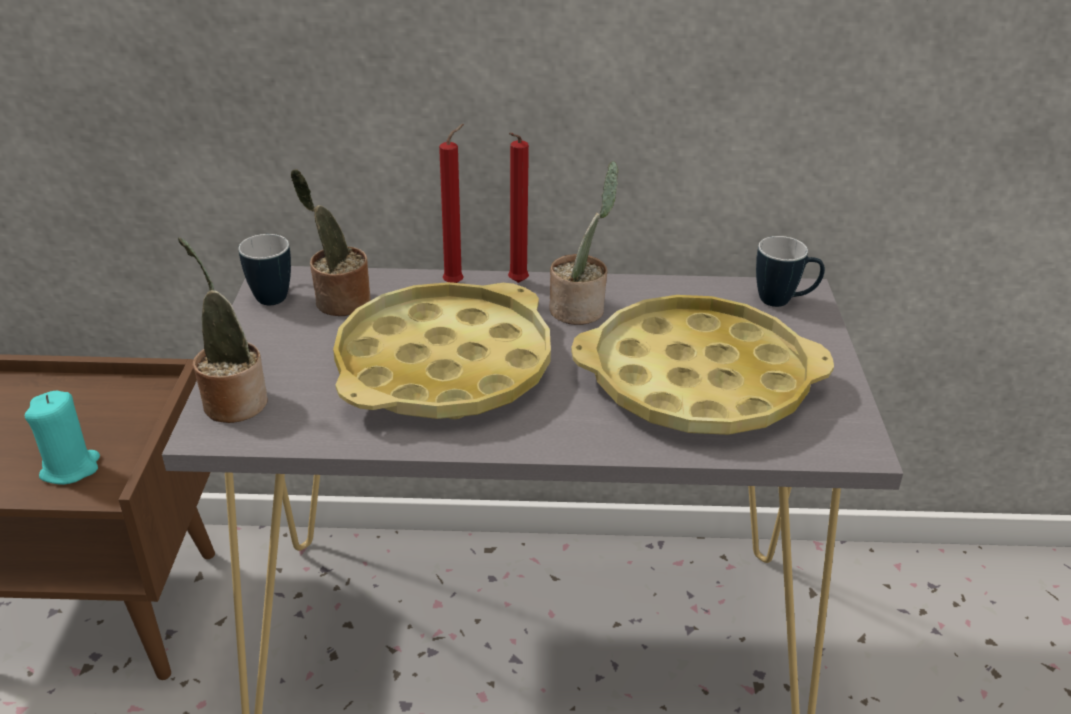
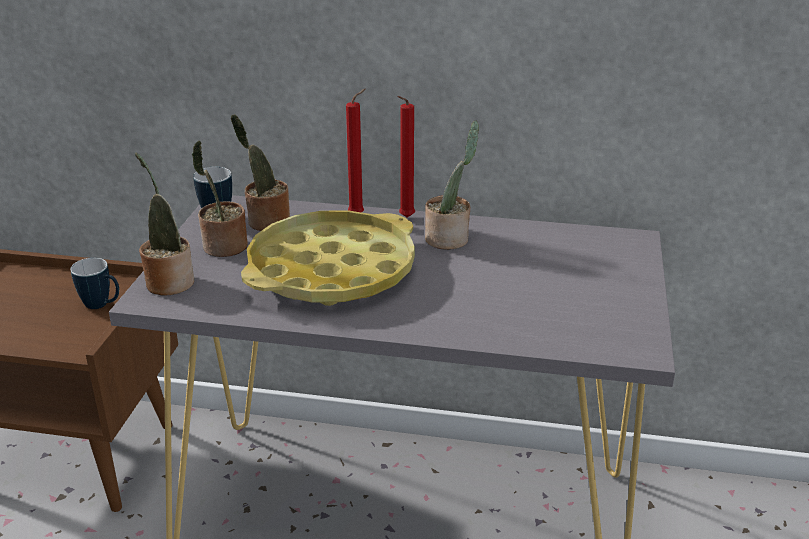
camera: 10 degrees right, 5 degrees down
(70, 468) = (58, 332): turquoise candle -> none
(292, 344) = (223, 247): none -> potted plant
(697, 380) = (527, 294): yellow tray -> none
(783, 301) = (617, 244): mug -> mug (102, 306)

